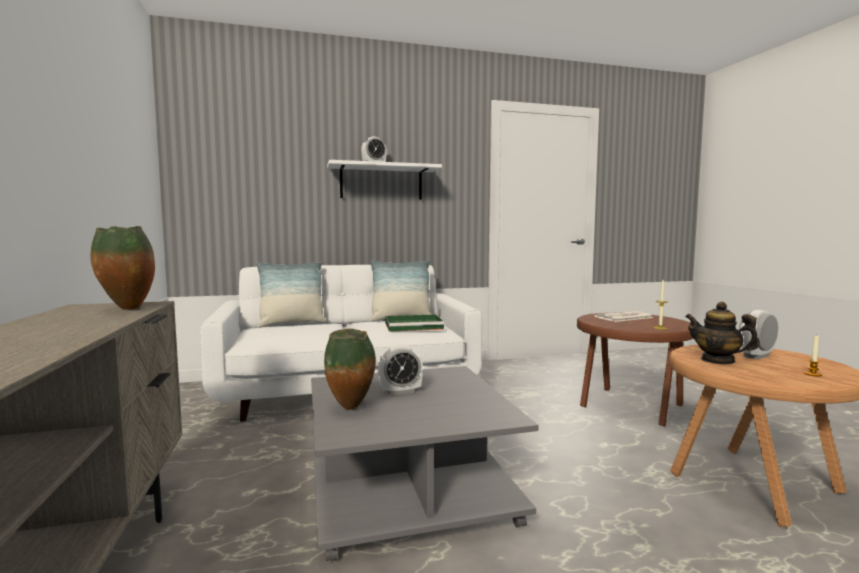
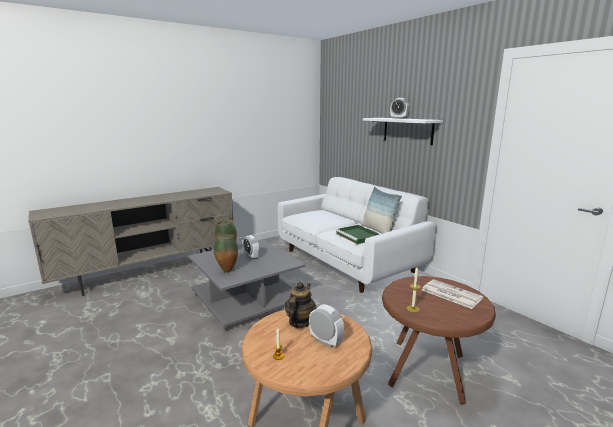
camera: 70 degrees right, 10 degrees up
(126, 309) = (210, 193): vase -> vase (226, 270)
(292, 324) = (334, 213): pillow -> none

